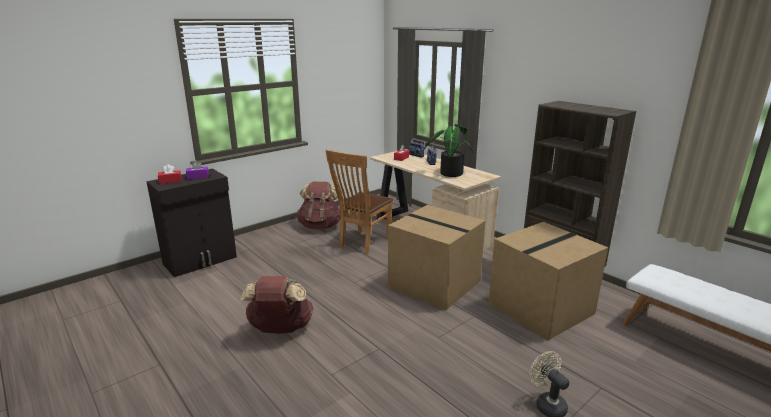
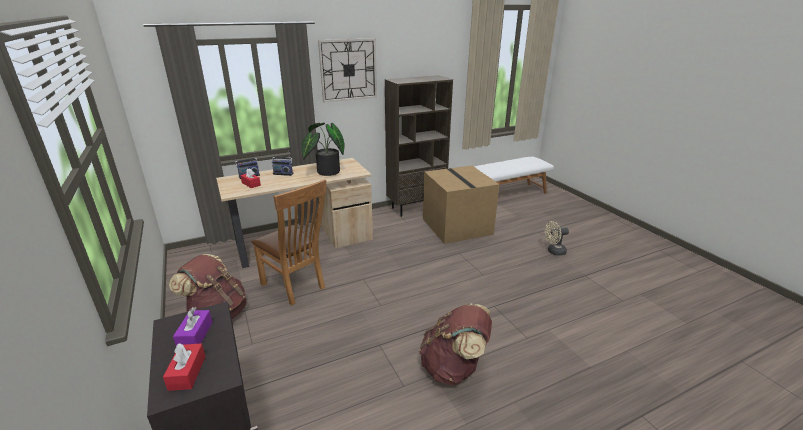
camera: 75 degrees left, 5 degrees up
(436, 283) = (405, 259): cardboard box -> none
(526, 83) = (348, 70): none -> wall clock

